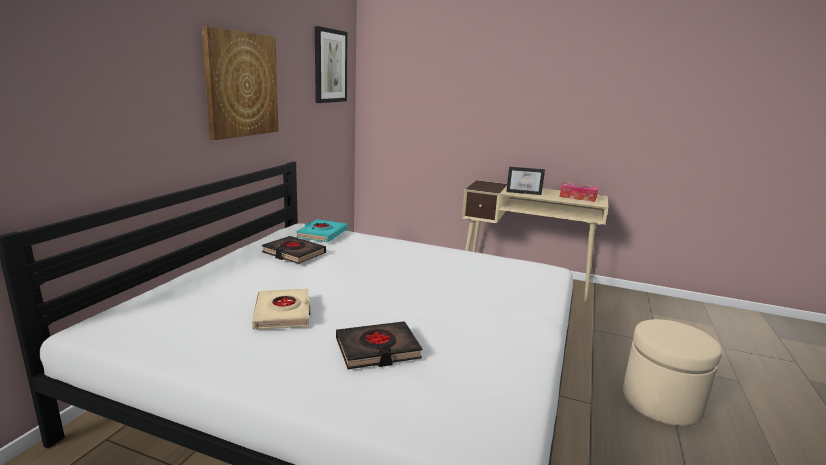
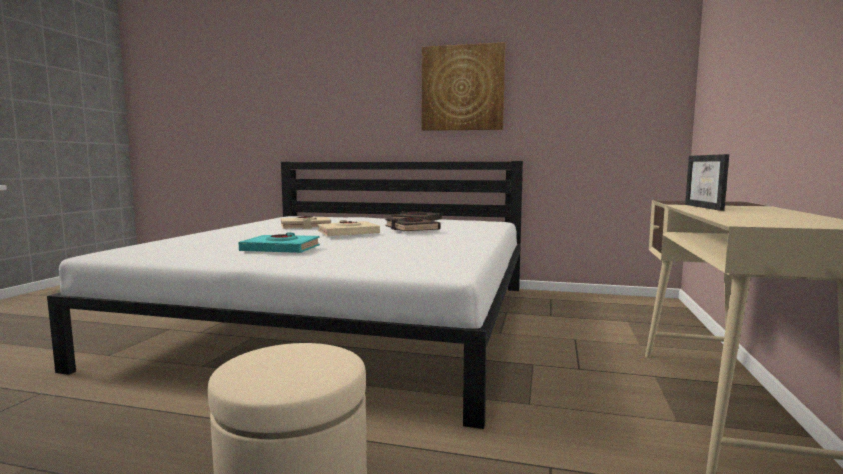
camera: 85 degrees right, 10 degrees down
(322, 234) = (475, 222): turquoise book -> turquoise book (281, 249)
(330, 66) = (619, 60): picture -> none
(372, 289) = (348, 233): none -> beige book
(377, 350) = (245, 237): black book -> black book (411, 229)
(578, 197) = (777, 219): tissue box -> none

